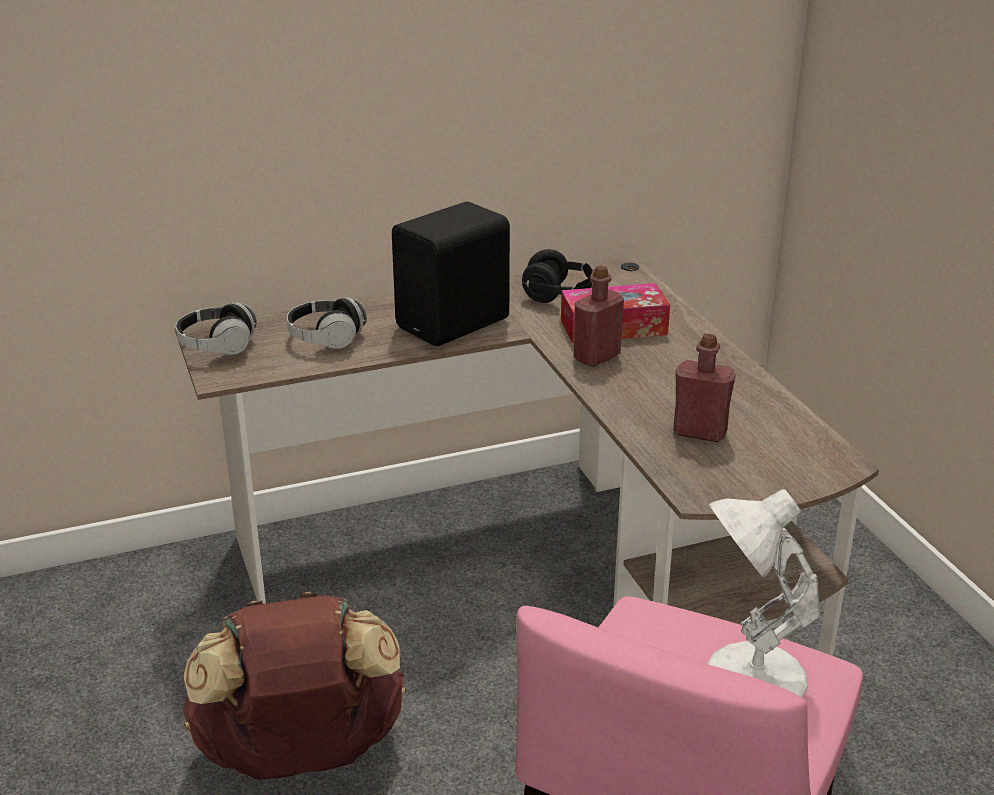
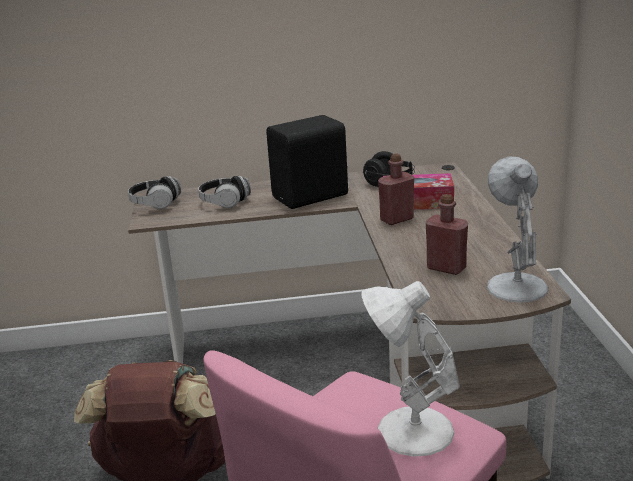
camera: 15 degrees right, 5 degrees down
(802, 454) = (515, 286): none -> white table lamp

